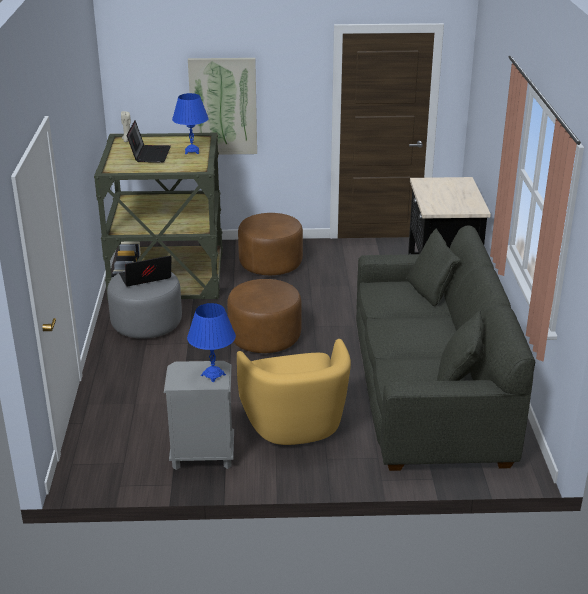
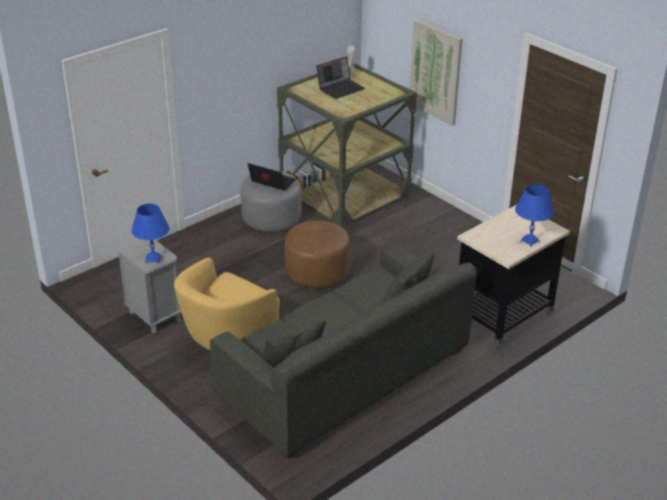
camera: 50 degrees right, 5 degrees up
(192, 151) = (369, 99): blue table lamp -> blue table lamp (530, 241)
(270, 264) = (420, 225): brown ottoman -> none

